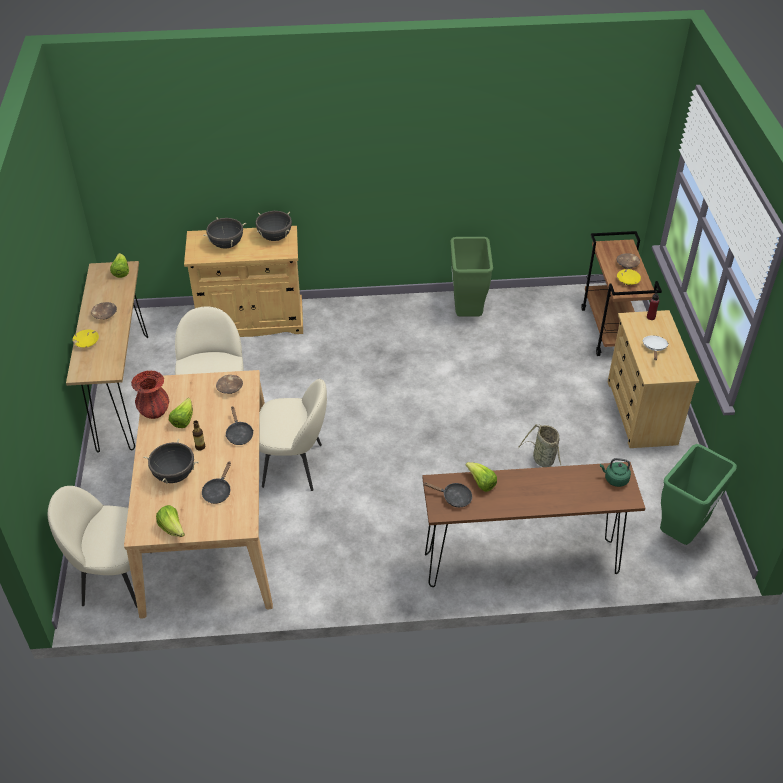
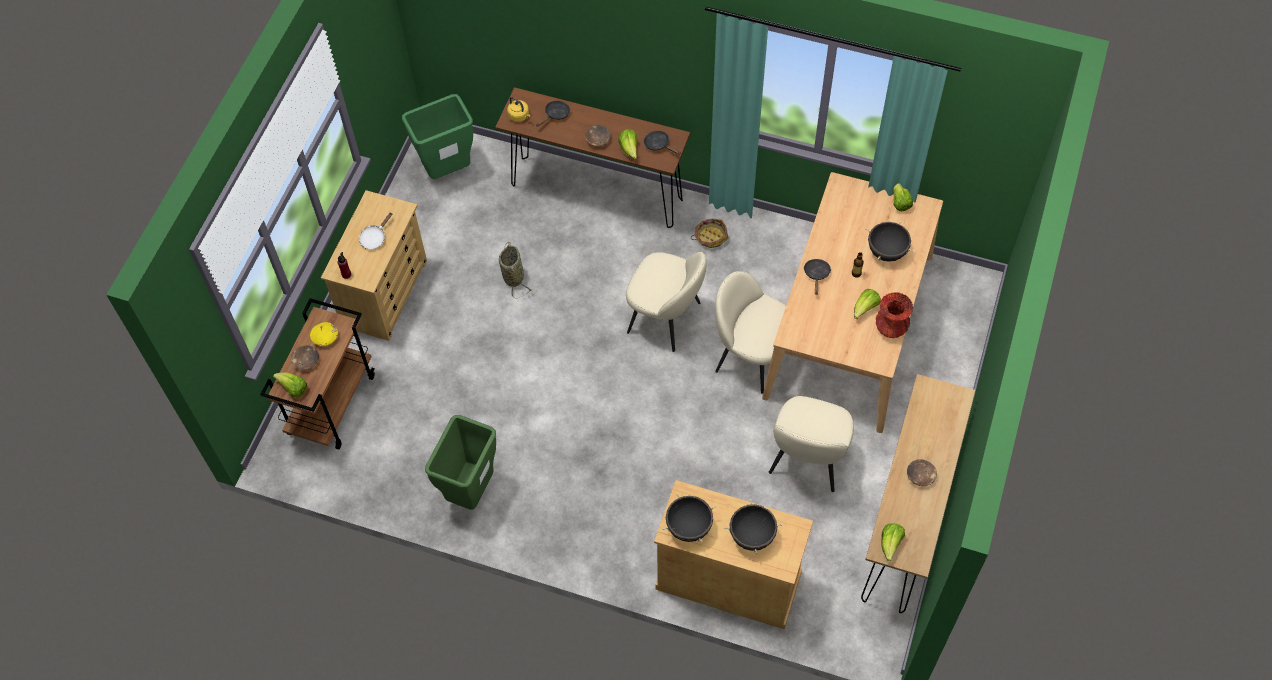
camera: 155 degrees left, 15 degrees up
(86, 342) = (946, 439): yellow bowl -> none
(115, 577) = (947, 299): beige chair -> beige chair (666, 318)
(218, 491) = (852, 223): black frying pan -> black frying pan (555, 115)
(230, 388) = (809, 330): brown bowl -> brown bowl (597, 139)
(381, 558) = (710, 237): none -> basket
(615, 479) = (519, 116): green kettle -> yellow kettle
(619, 248) = (293, 388): none -> lettuce

